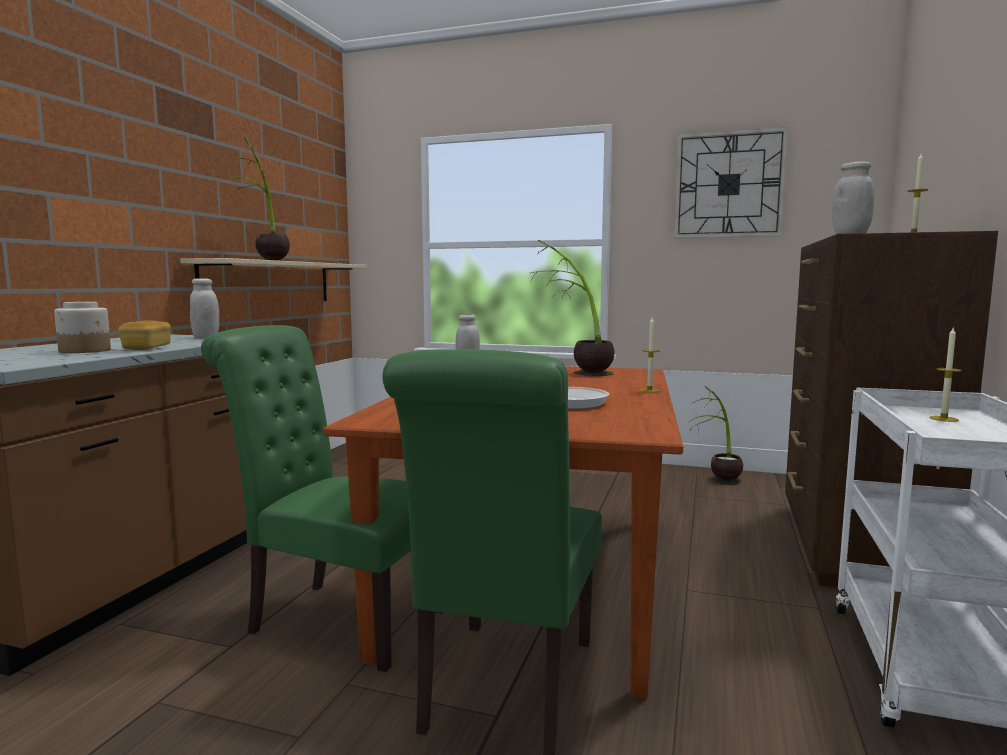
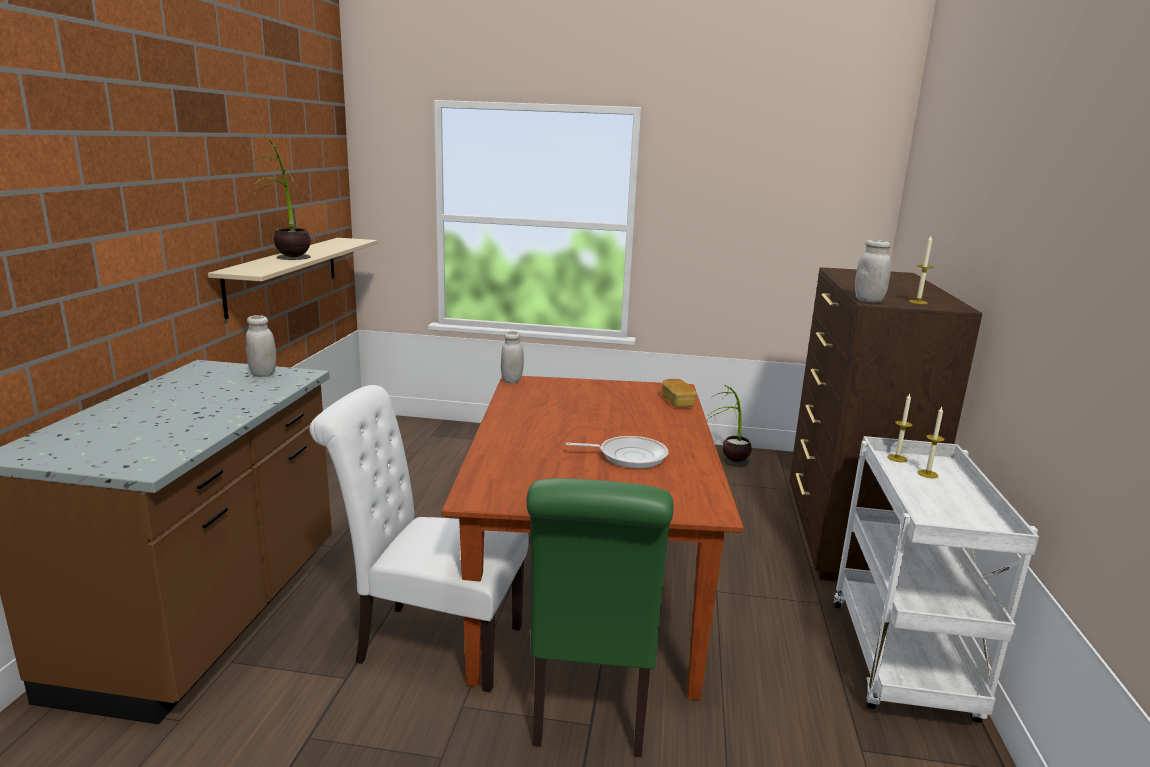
camera: 10 degrees left, 10 degrees up
(85, 351) = (176, 420): jar -> none
(147, 348) = (232, 410): bread -> bread (677, 402)
(337, 619) = (430, 643): green chair -> white chair
(575, 370) = (617, 390): potted plant -> none
(649, 390) = (694, 430): candle -> candle (897, 458)
(728, 185) = (753, 180): wall clock -> none

